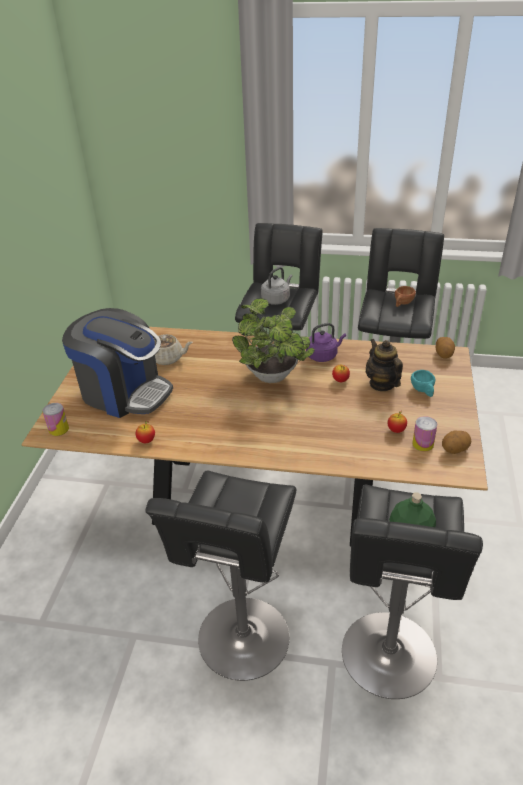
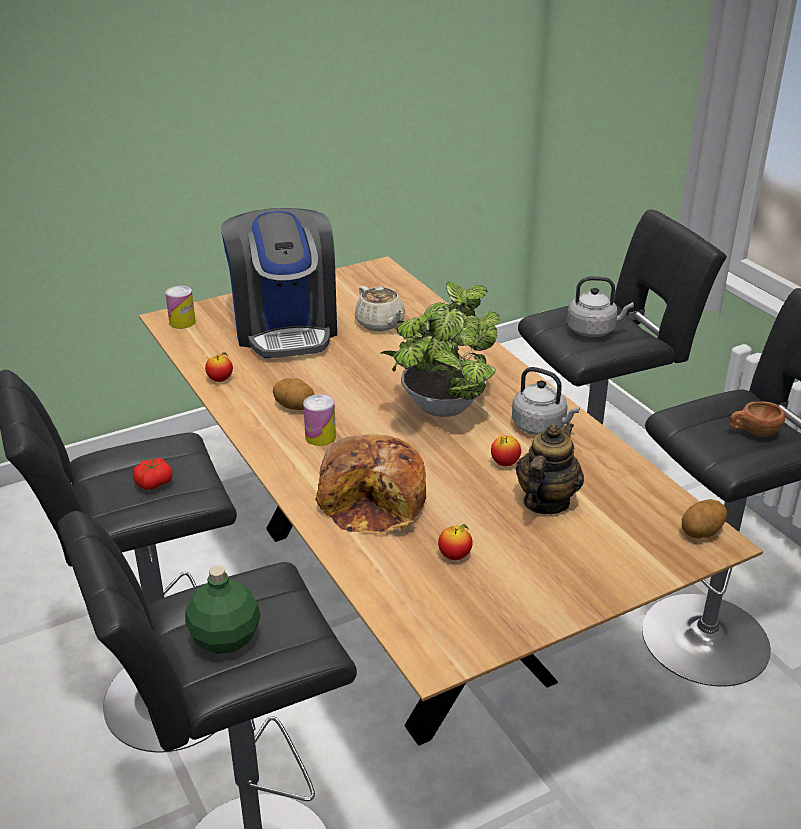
camera: 50 degrees right, 5 degrees down
(243, 506) = (153, 482): none -> tomato
(323, 355) = (541, 426): purple kettle -> grey kettle
(327, 435) = (375, 501): none -> bread
(423, 391) = (579, 547): turquoise cup -> none
(423, 444) = (452, 593): can -> can (320, 437)
(454, 450) = (475, 630): potato -> potato (295, 407)

